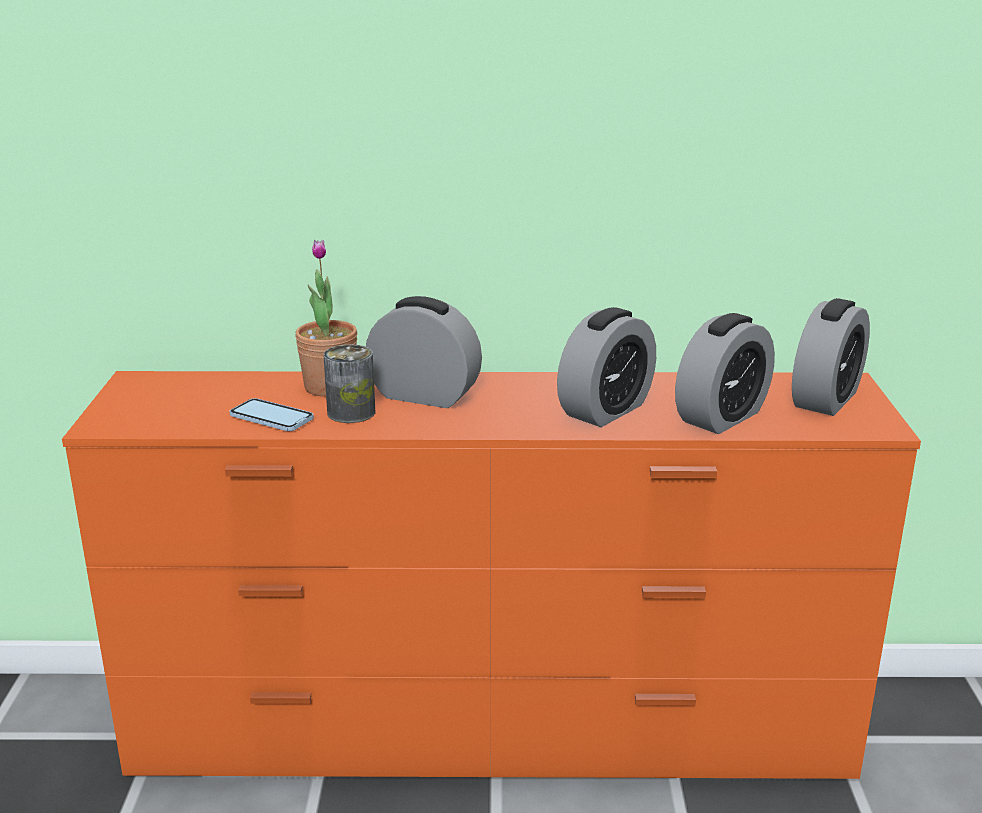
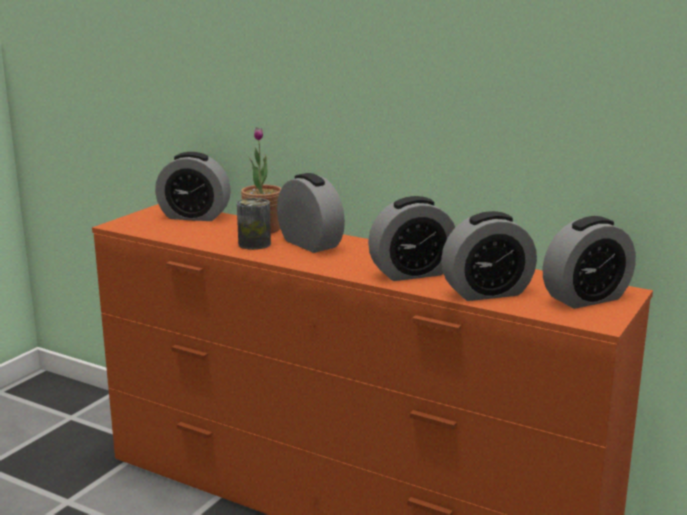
camera: 30 degrees right, 5 degrees down
(201, 386) = (194, 216): none -> alarm clock
(271, 418) = (207, 238): phone -> none

